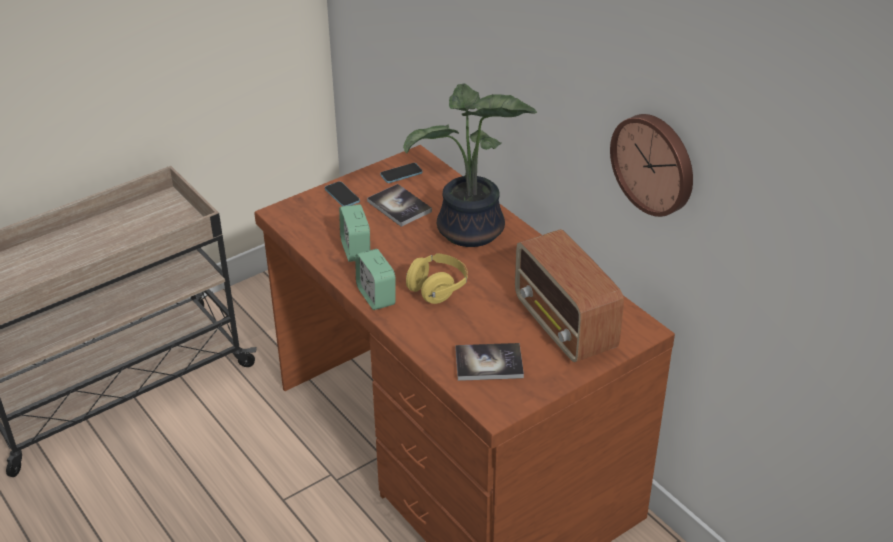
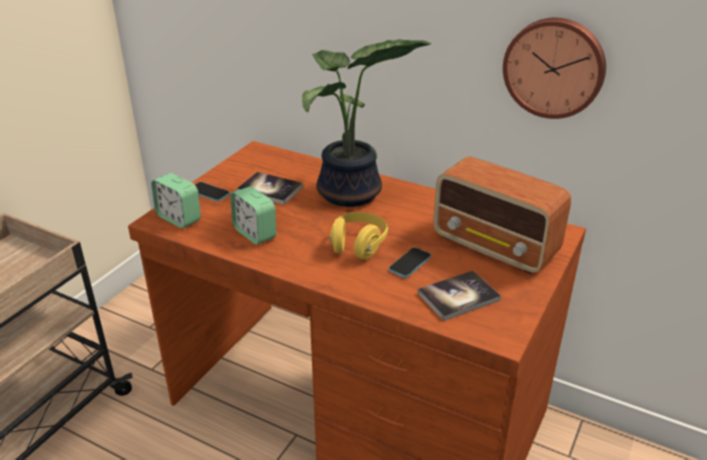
camera: 25 degrees left, 5 degrees down
(376, 296) = (305, 268): alarm clock -> alarm clock (179, 218)
(401, 174) = (253, 165): phone -> phone (410, 264)

